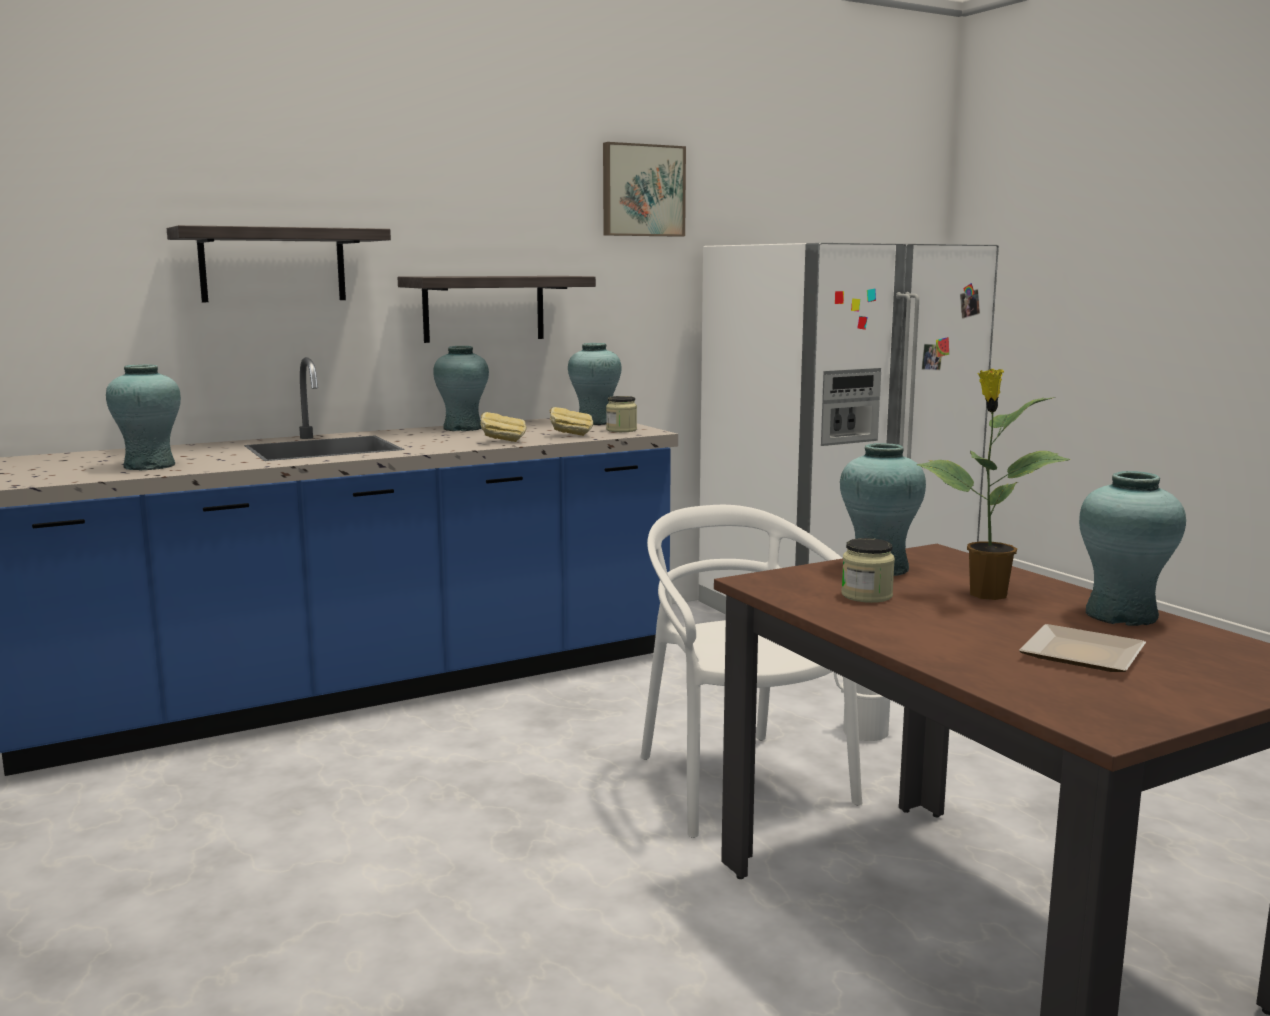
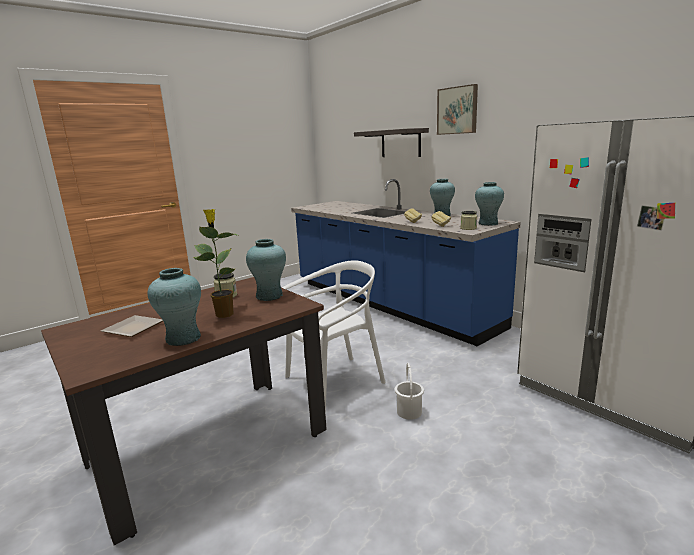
camera: 80 degrees right, 5 degrees up
(149, 466) = (334, 209): turquoise vase -> none
(484, 308) = (470, 161): shelf -> none
(642, 190) = (562, 91): picture -> picture (458, 110)

